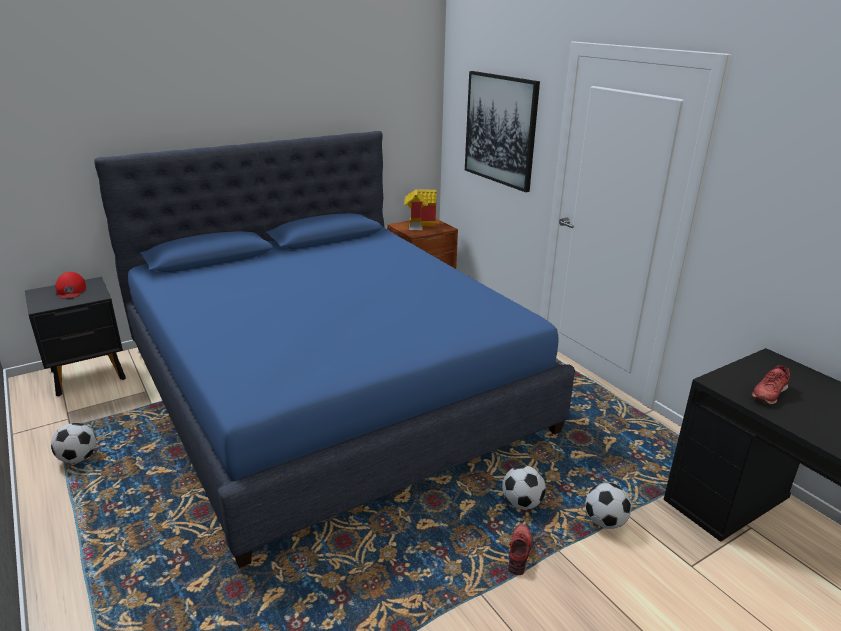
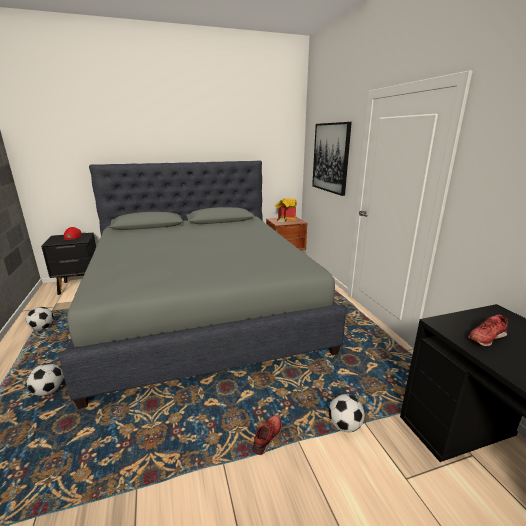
camera: 15 degrees right, 5 degrees down
(329, 387) = (201, 307): blue bed -> grey bed
(521, 503) = (286, 400): football -> football (49, 391)

